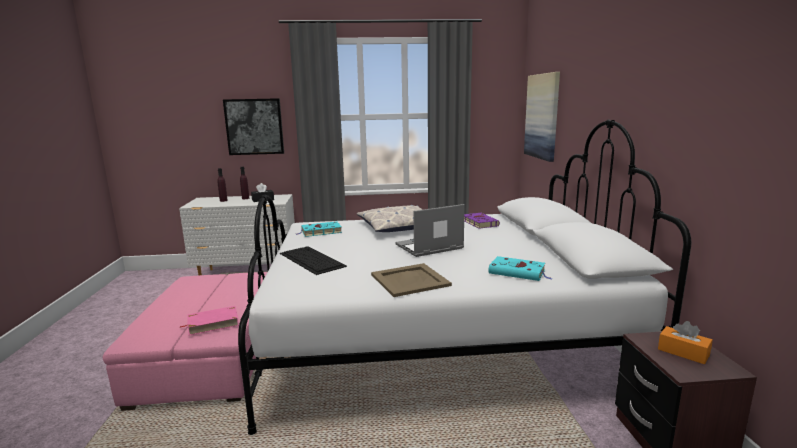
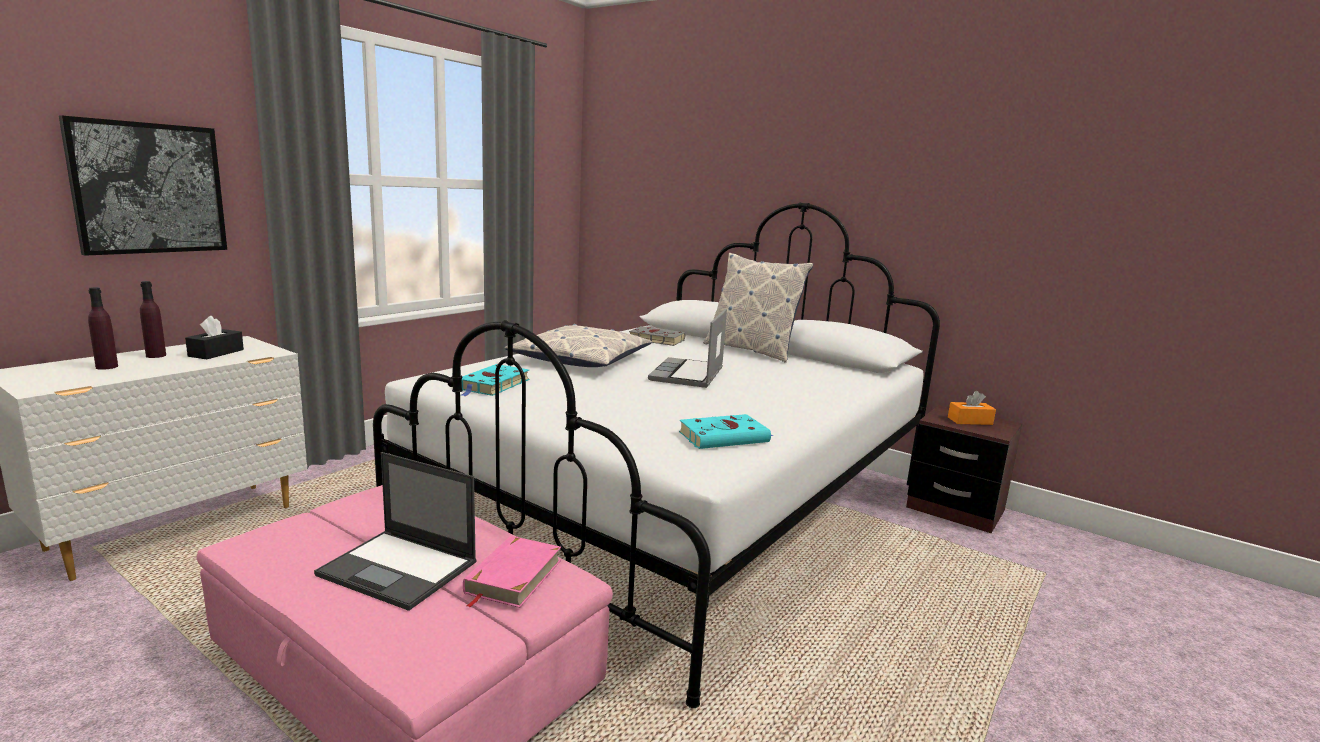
camera: 50 degrees left, 0 degrees up
(195, 304) = (400, 569): none -> laptop
(311, 259) = (602, 420): keyboard -> none
(410, 280) = (772, 411): beige tray -> none
(479, 223) = (655, 339): purple book -> grey book
(518, 272) = (828, 380): turquoise book -> turquoise book (726, 437)
(527, 241) = (751, 350): none -> pillow
(542, 116) = (639, 194): picture -> none

